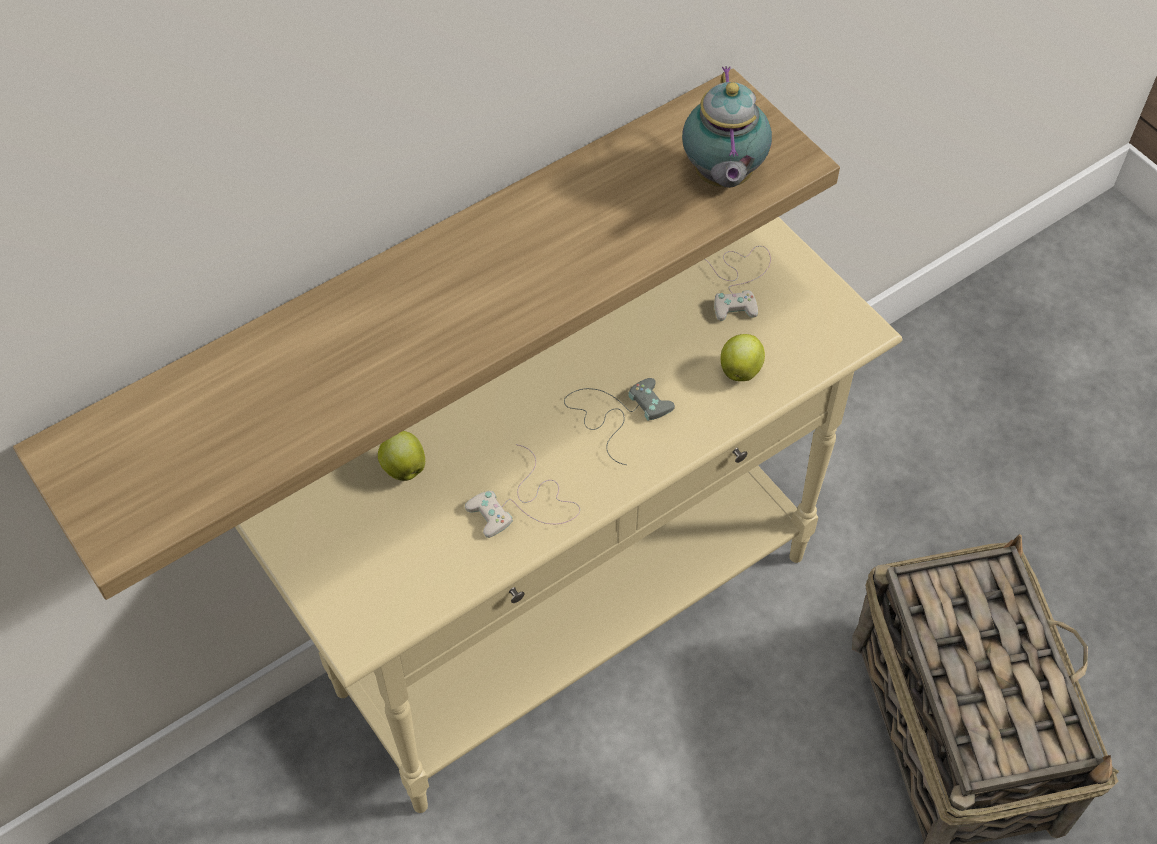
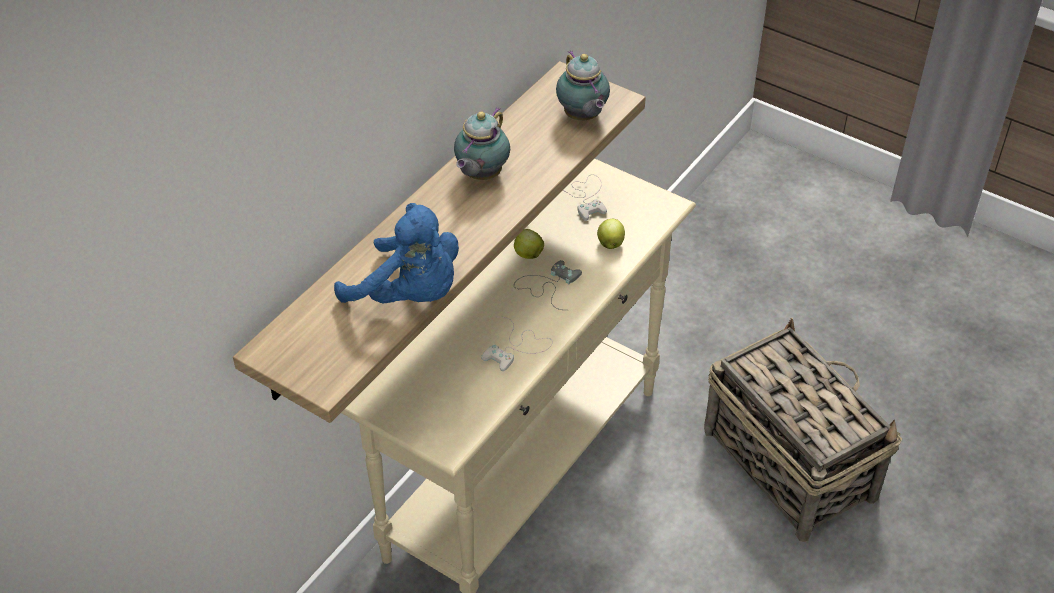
camera: 20 degrees left, 10 degrees down
(312, 419) = (409, 295): none -> blue plush toy
(403, 467) = (431, 348): apple -> apple (527, 254)
(517, 239) = (481, 175): none -> teapot

